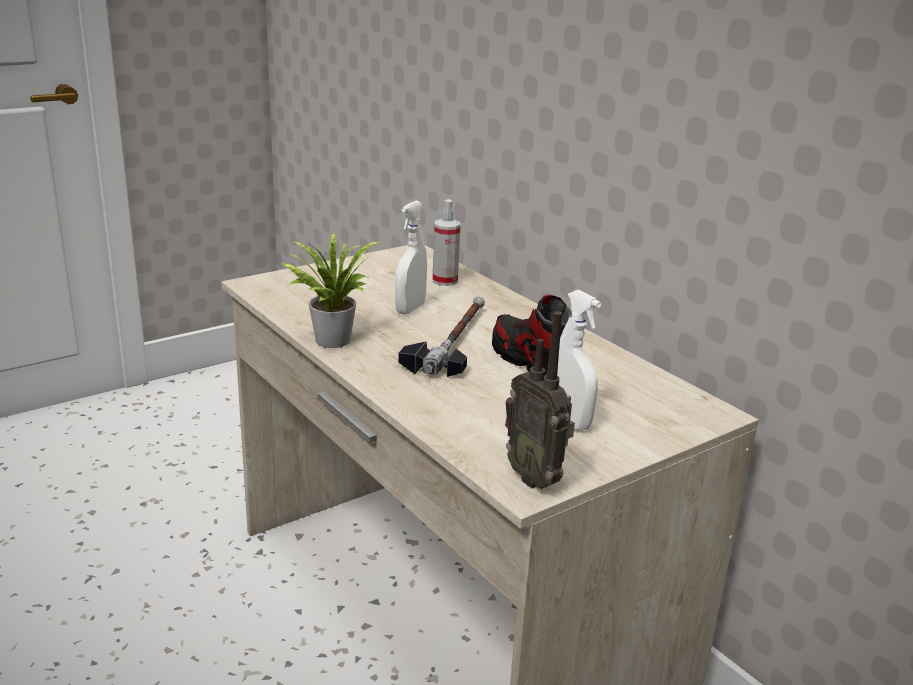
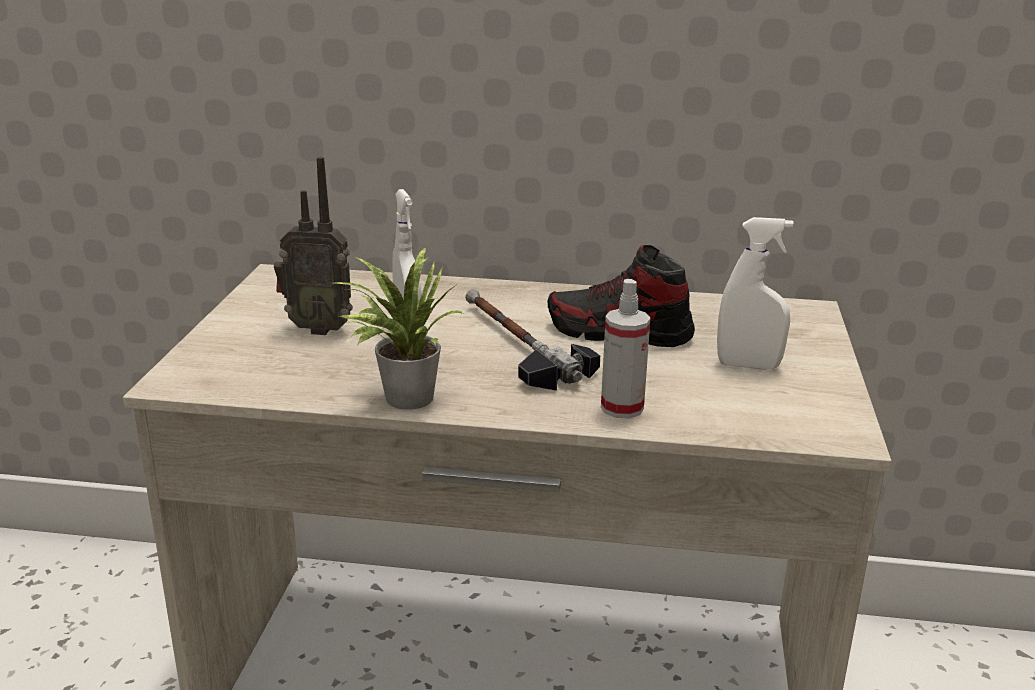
camera: 45 degrees left, 0 degrees up
(445, 281) = (377, 292): spray bottle -> spray bottle (622, 408)
(536, 478) = (830, 423): radio -> radio (319, 328)

